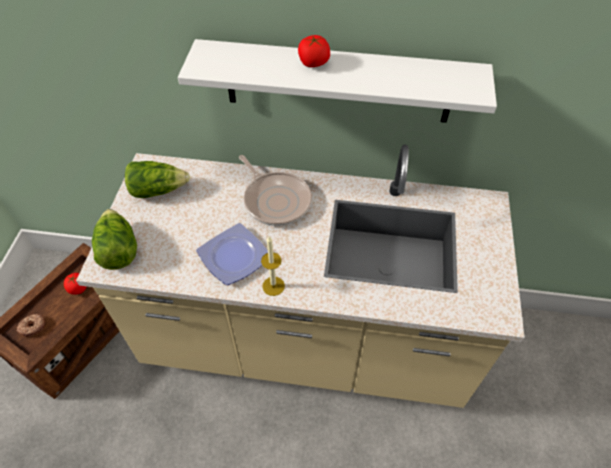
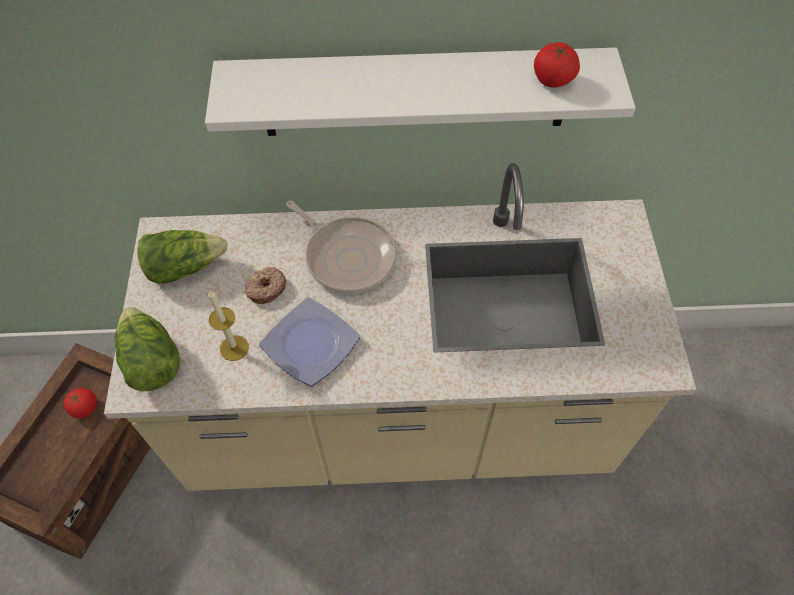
camera: 10 degrees left, 5 degrees up
(32, 327) = (34, 472): donut -> donut (266, 288)
(273, 286) = (371, 376): candle -> candle (234, 348)
(313, 63) = (385, 77): tomato -> tomato (552, 80)

